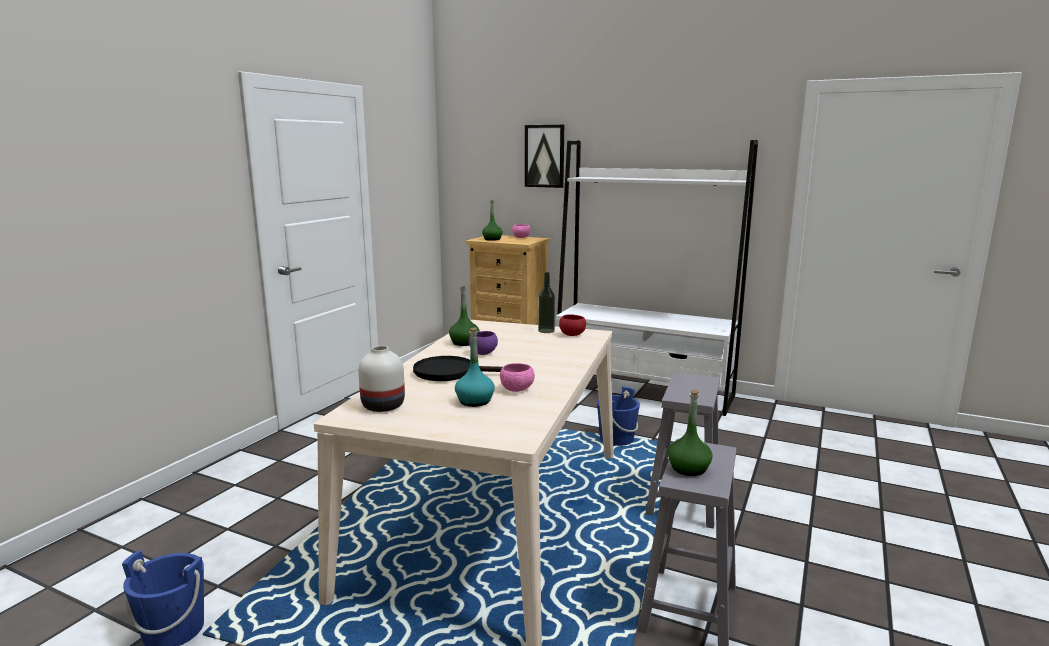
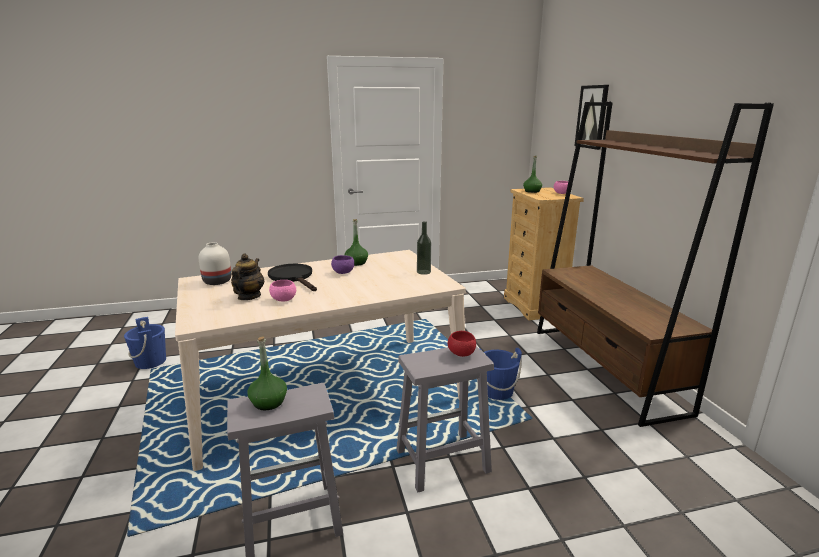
camera: 50 degrees right, 5 degrees up
(475, 401) = (249, 297): turquoise bottle -> teapot
(572, 335) = (429, 280): red bowl -> red bowl (461, 354)
(643, 391) = (605, 368): white bookcase -> brown bookcase

